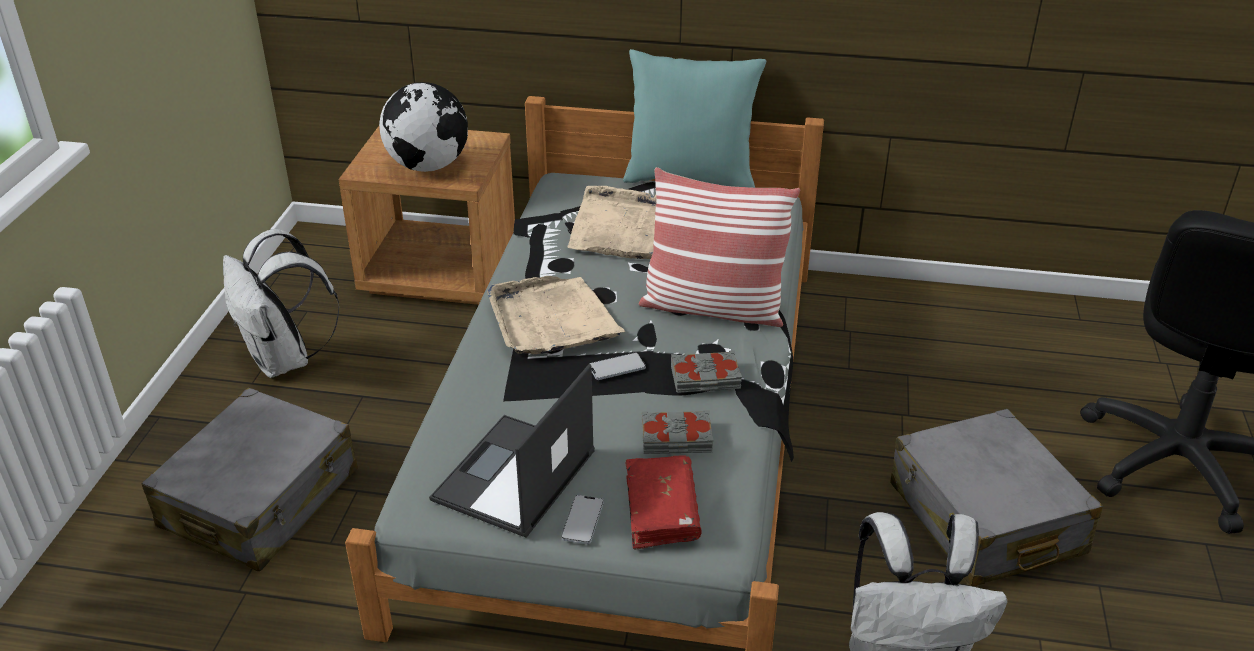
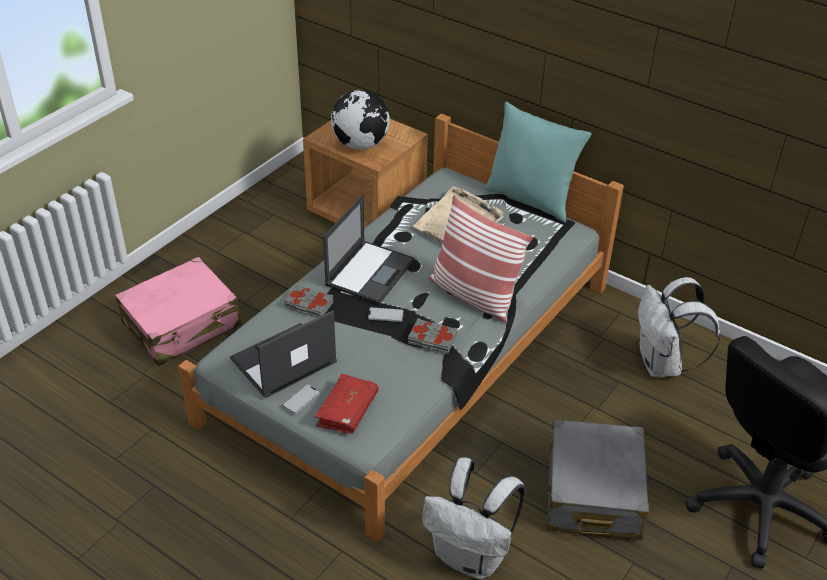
camera: 25 degrees right, 5 degrees up
(261, 499) = (182, 324): grey suitcase -> pink suitcase
(285, 360) = (242, 243): white backpack -> white backpack (662, 364)
(552, 320) = (370, 272): beige tray -> laptop
(676, 439) = (388, 371): grey book -> grey book (308, 305)

